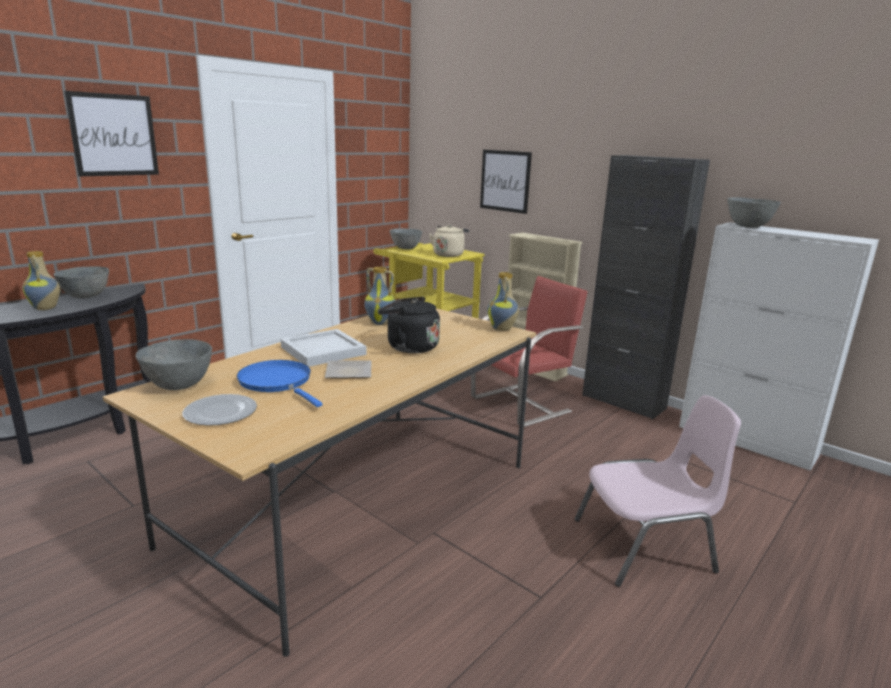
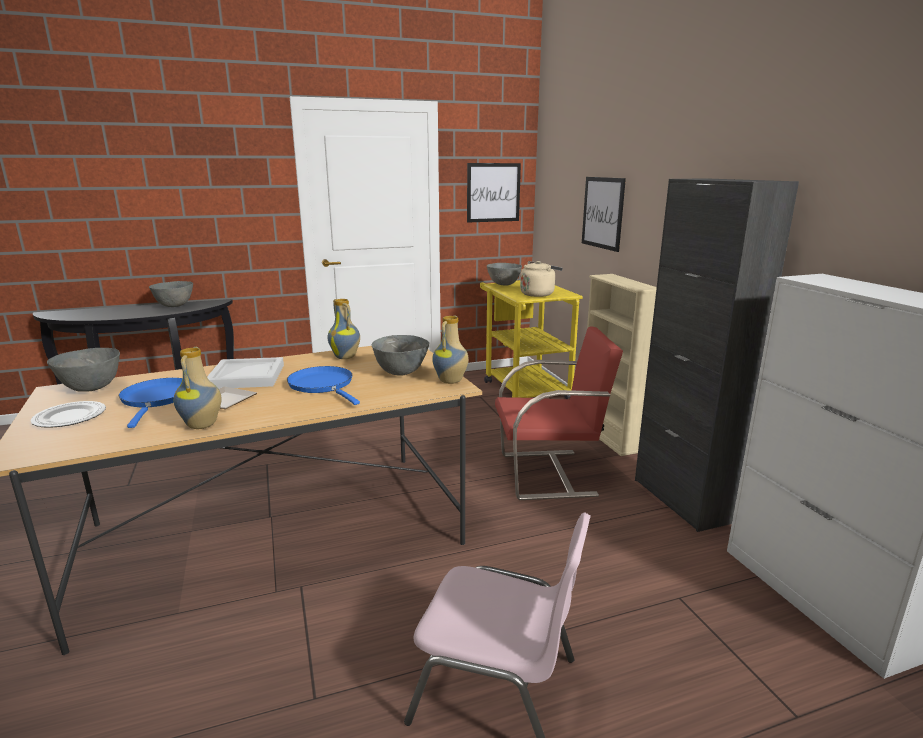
camera: 30 degrees right, 0 degrees up
(46, 308) = (134, 312): vase -> vase (203, 425)
(114, 135) = (212, 171): picture -> picture (493, 192)
(409, 347) = (323, 385): black kettle -> blue frying pan
(748, 227) = (829, 281): grey bowl -> grey bowl (400, 373)

